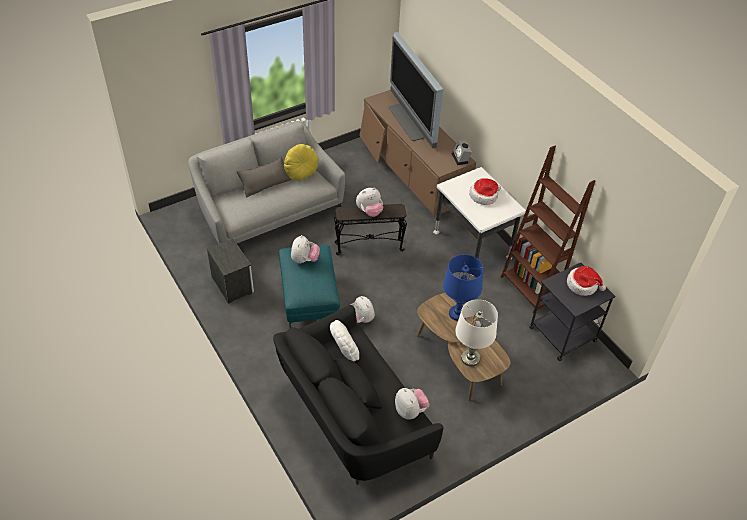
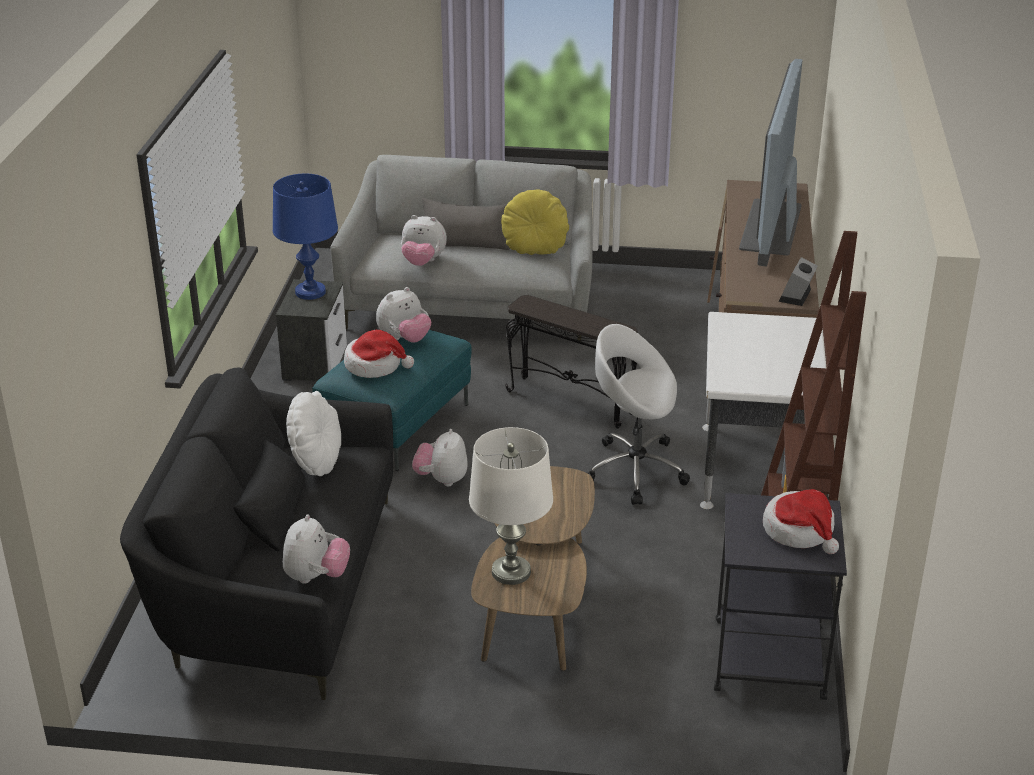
camera: 40 degrees right, 15 degrees down
(369, 211) = (569, 317): plush toy -> plush toy (423, 262)
(430, 271) = (633, 470): none -> white office chair
(457, 313) = (560, 503): blue table lamp -> blue table lamp (310, 292)
(484, 196) = (773, 353): hat -> hat (375, 365)

